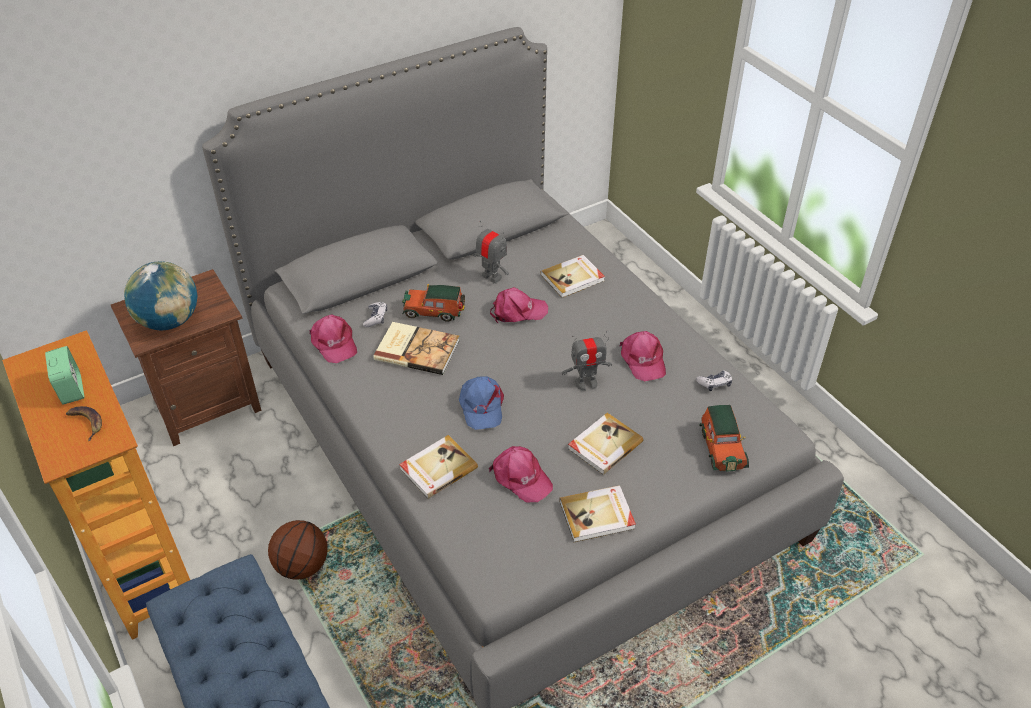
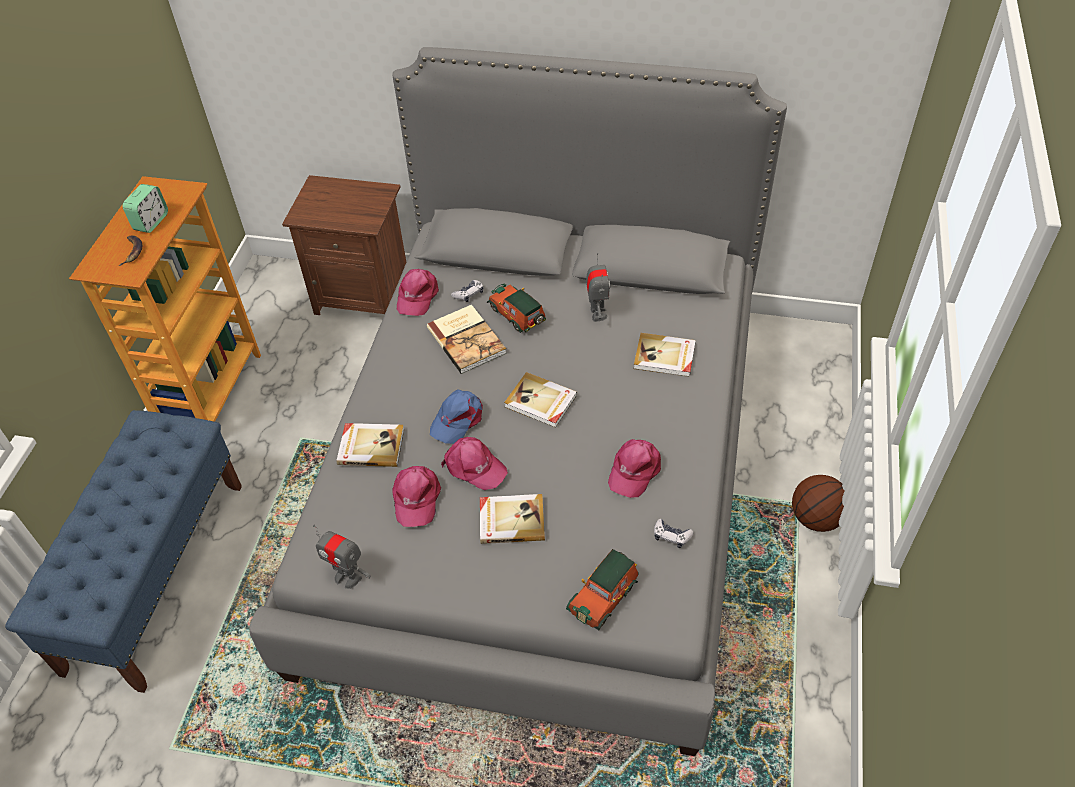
camera: 45 degrees right, 5 degrees up
(169, 321) = (328, 210): globe -> none
(302, 566) = (299, 462): basketball -> basketball (815, 518)
(517, 311) = (582, 357): pink cap -> pink cap (474, 467)
(586, 383) = (562, 457): toy robot -> toy robot (347, 577)
(597, 516) = (436, 573): book -> book (541, 402)

